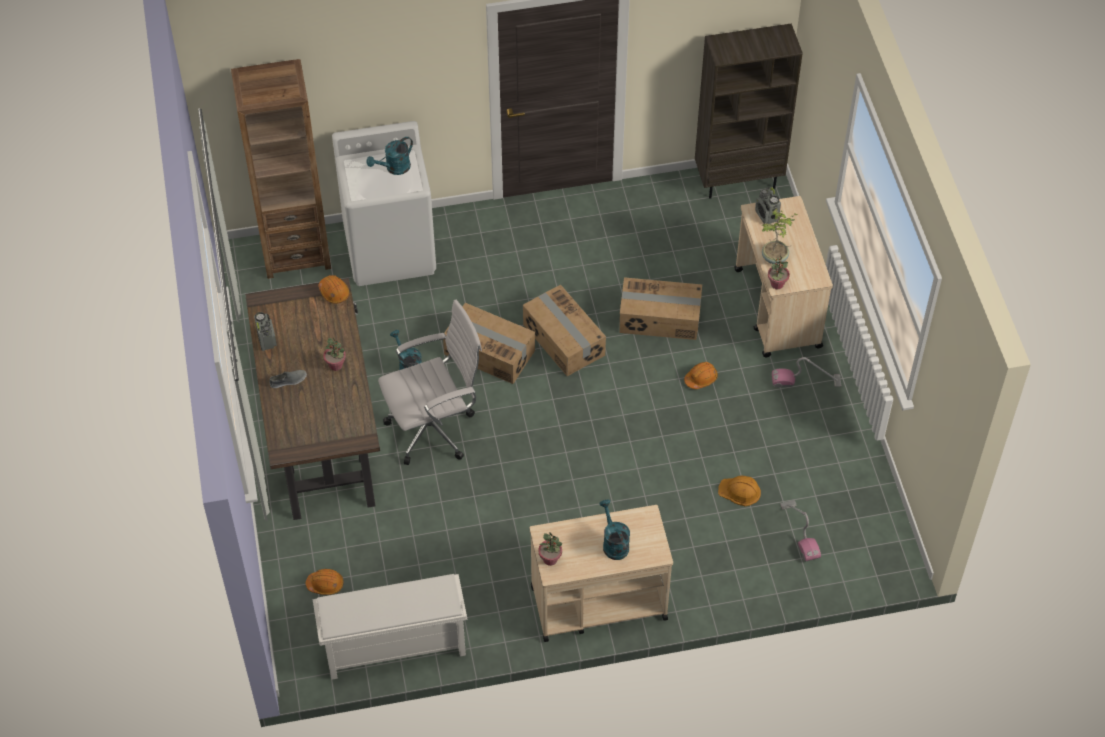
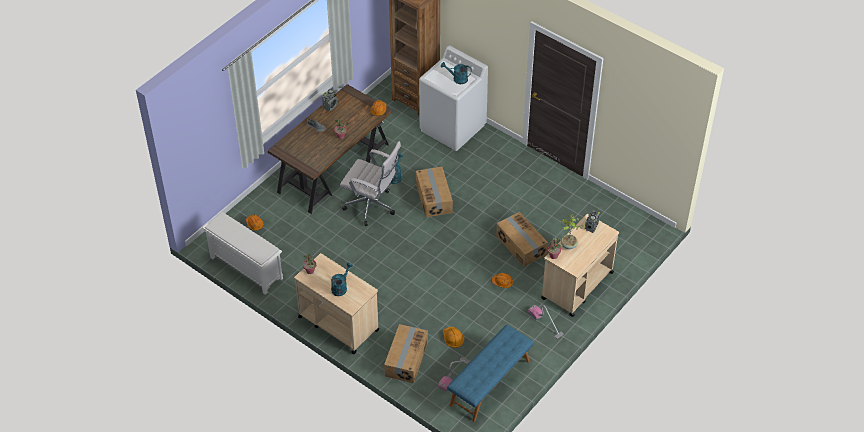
camera: 50 degrees right, 5 degrees down
(563, 340) = (469, 219): cardboard box -> cardboard box (405, 359)
(738, 180) = (639, 222): brown bookcase -> none
(848, 502) = (490, 383): none -> blue bench

